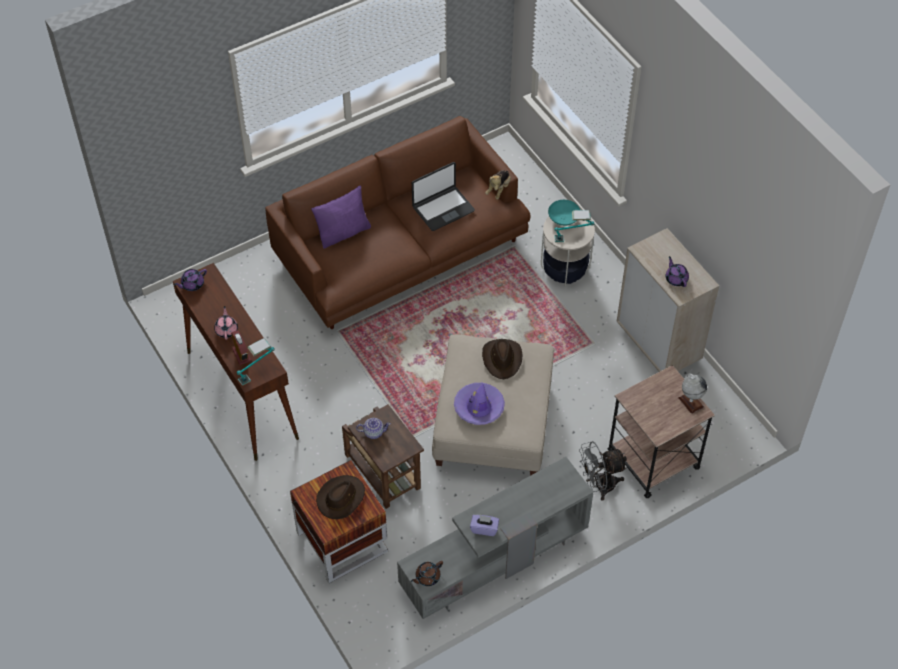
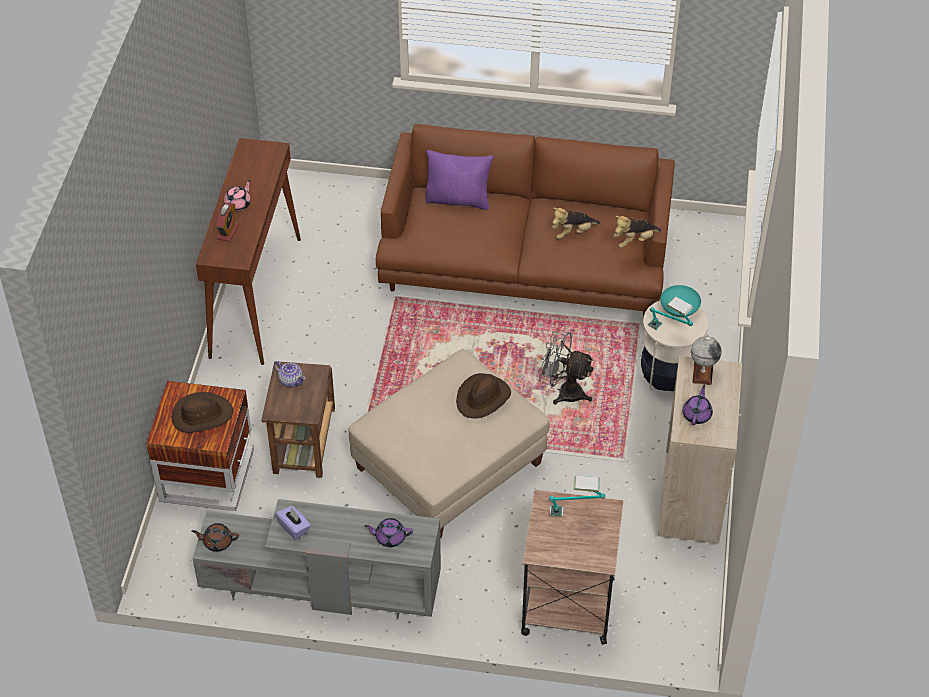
camera: 40 degrees right, 5 degrees down
(192, 284) = (251, 150): purple teapot -> purple teapot (389, 537)
(257, 373) = (224, 255): table lamp -> table lamp (575, 513)
(443, 209) = (573, 232): laptop -> plush toy
(479, 407) = (415, 426): purple hat -> none
(599, 485) = (488, 590): grey fan -> grey fan (564, 392)
(690, 402) = (603, 546): globe -> globe (702, 373)

